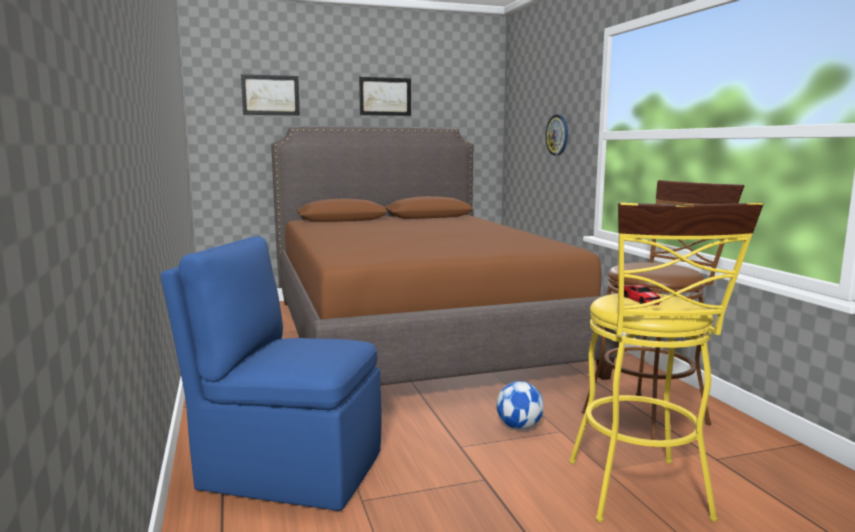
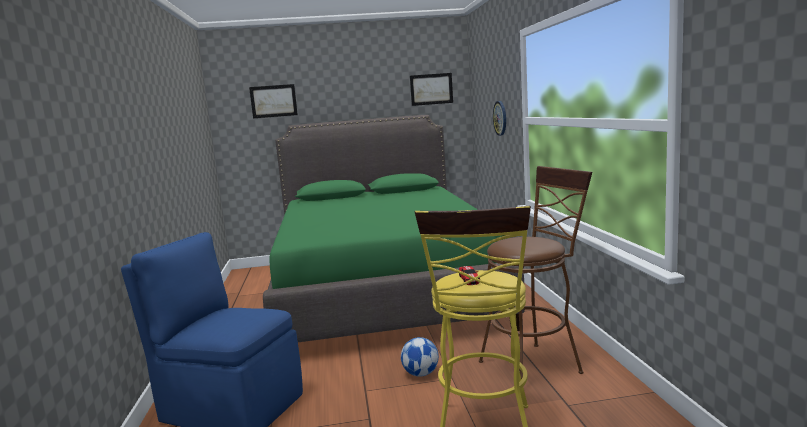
camera: 10 degrees right, 0 degrees up
(385, 96) = (366, 93): picture -> picture (431, 89)
(416, 333) = (383, 290): brown bed -> green bed

